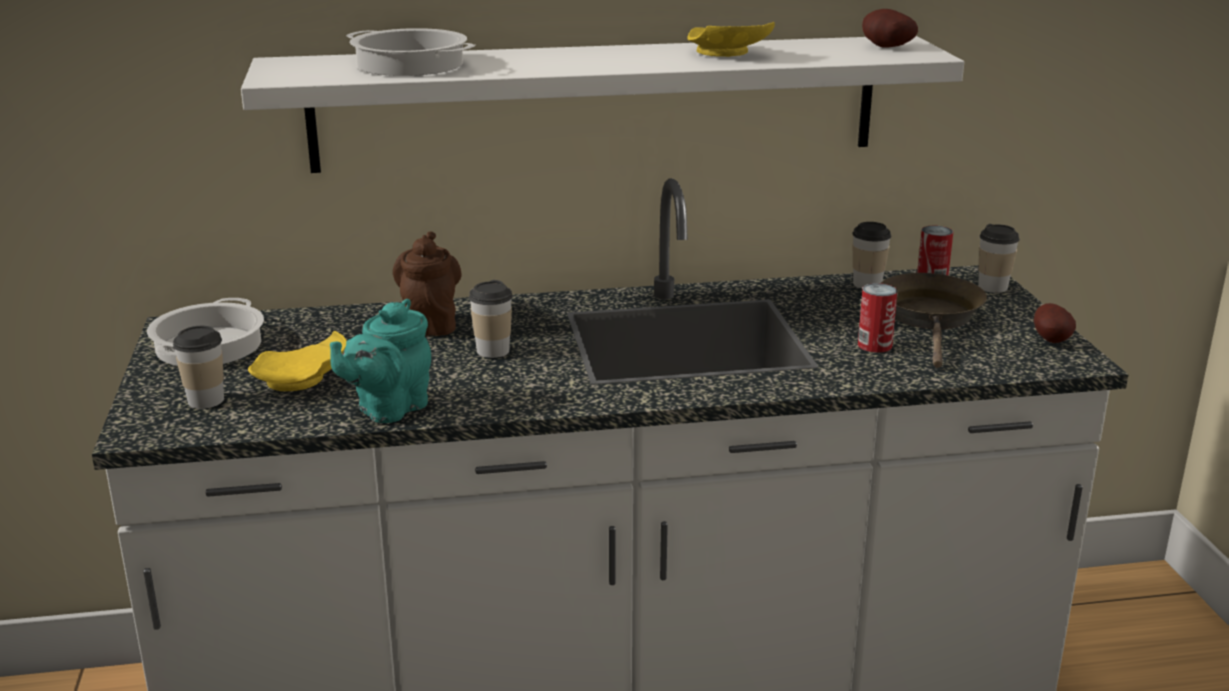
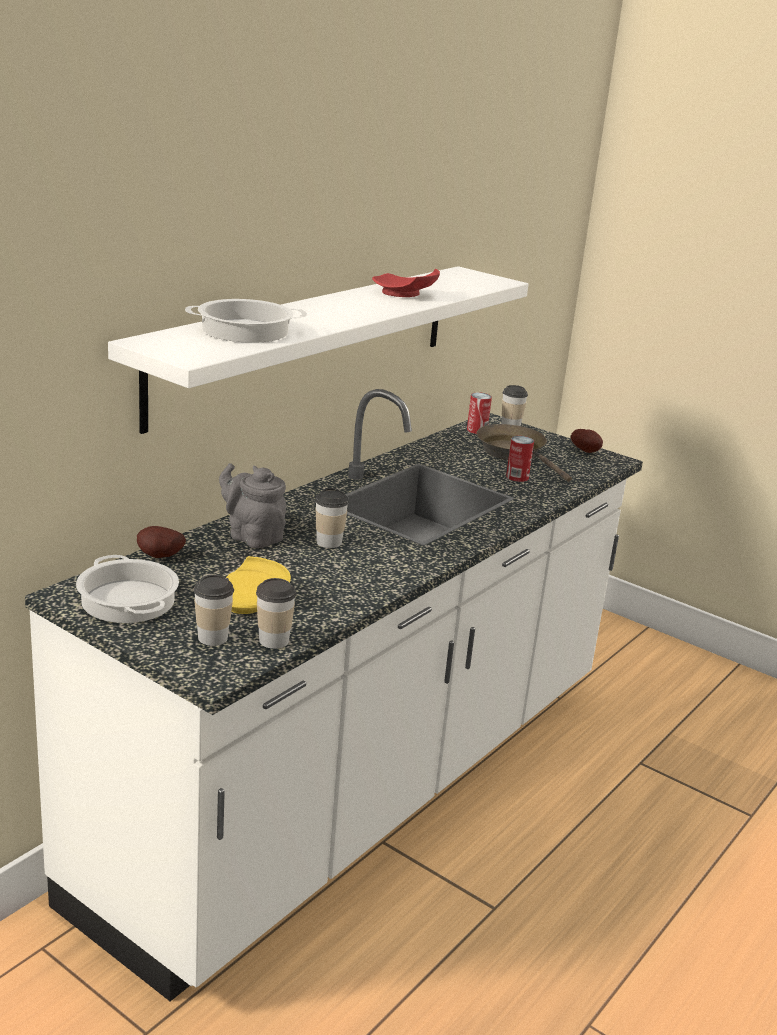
camera: 45 degrees left, 0 degrees up
(388, 409) = (343, 600): turquoise teapot -> none
(430, 323) = (252, 536): brown teapot -> grey teapot
(725, 54) = (405, 294): yellow plate -> red plate
(867, 284) = (449, 440): cup -> cup (274, 640)
(885, 47) = (471, 278): potato -> potato (160, 557)

